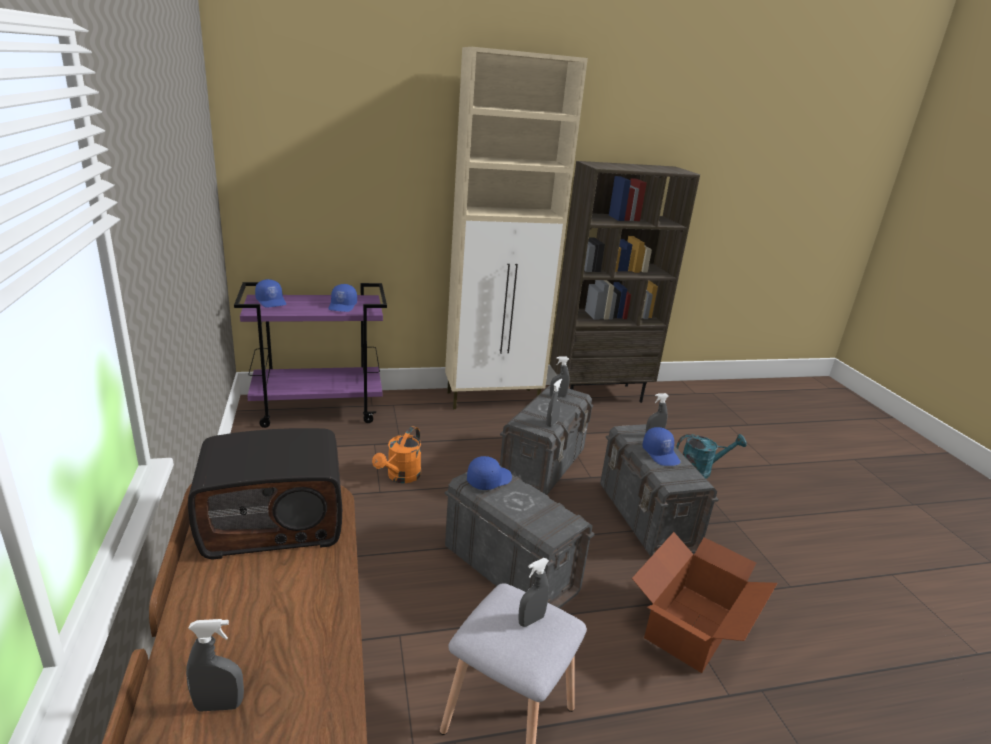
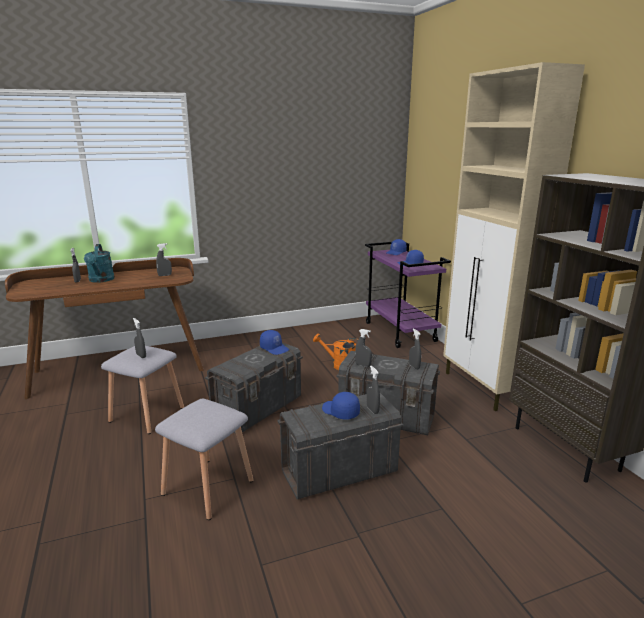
camera: 85 degrees right, 5 degrees down
(274, 521) = (165, 275): radio -> grey spray bottle
(661, 454) = (340, 412): blue cap -> blue cap turned 75 degrees clockwise
(690, 626) = (208, 486): cardboard box -> grey stool
(700, 470) = (450, 520): turquoise watering can -> turquoise watering can (101, 280)

